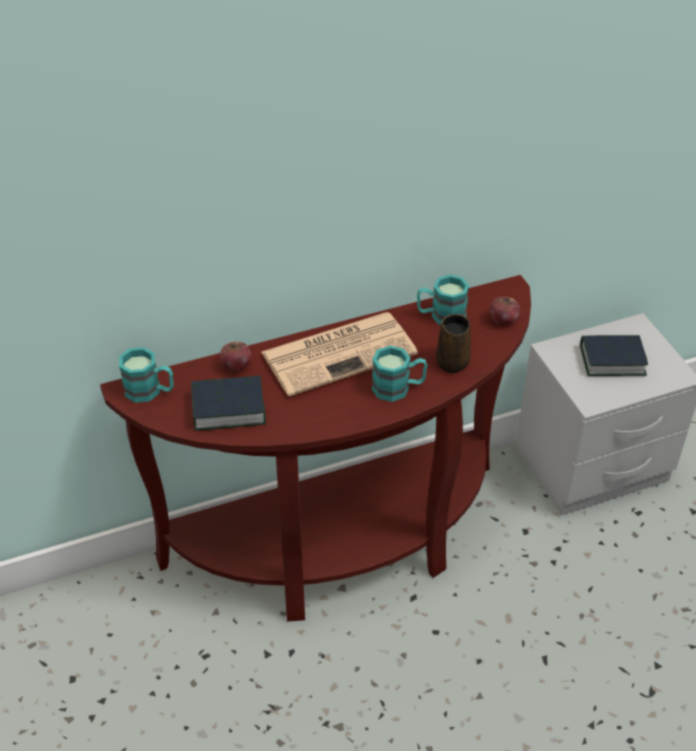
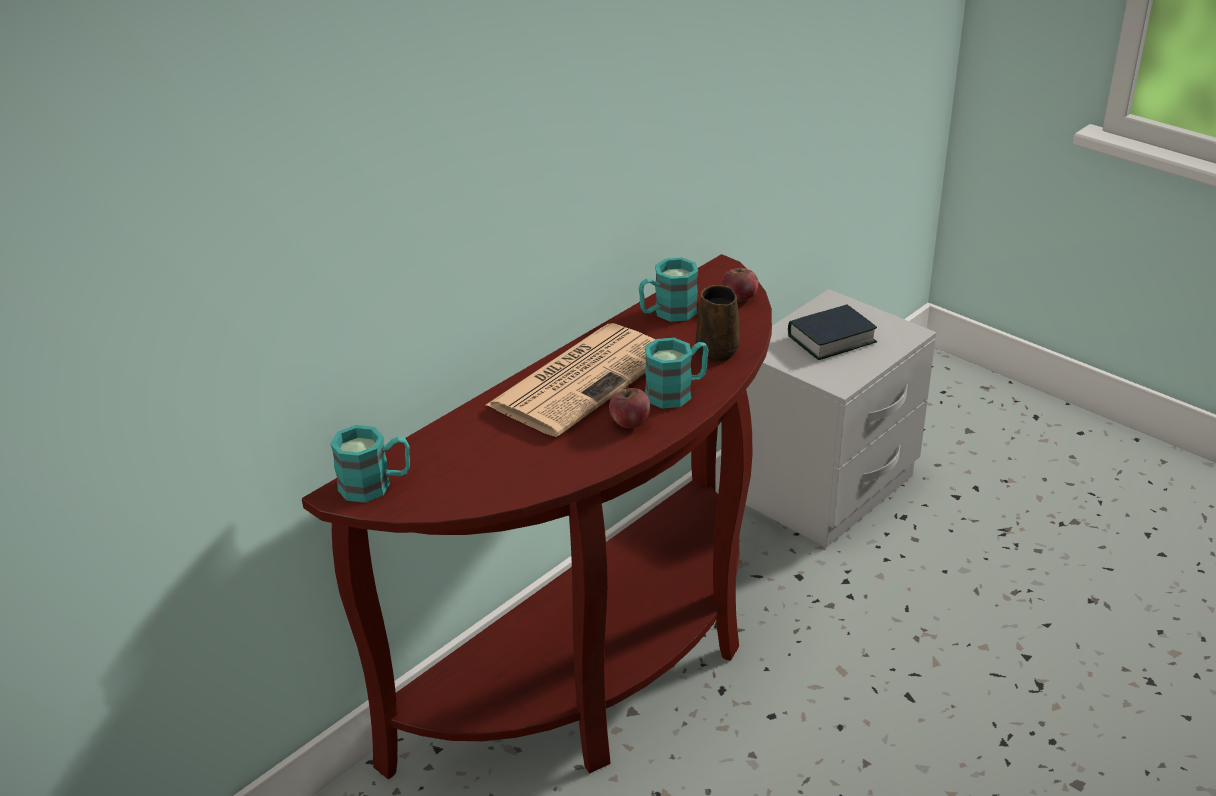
camera: 25 degrees left, 10 degrees down
(228, 408) = (491, 471): book -> none
(236, 366) = (466, 427): apple -> apple (629, 422)

